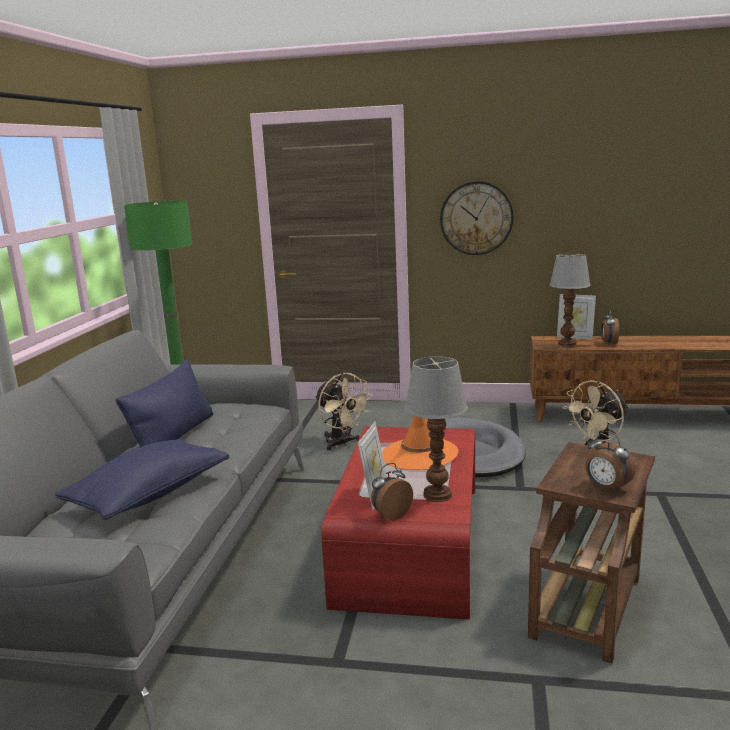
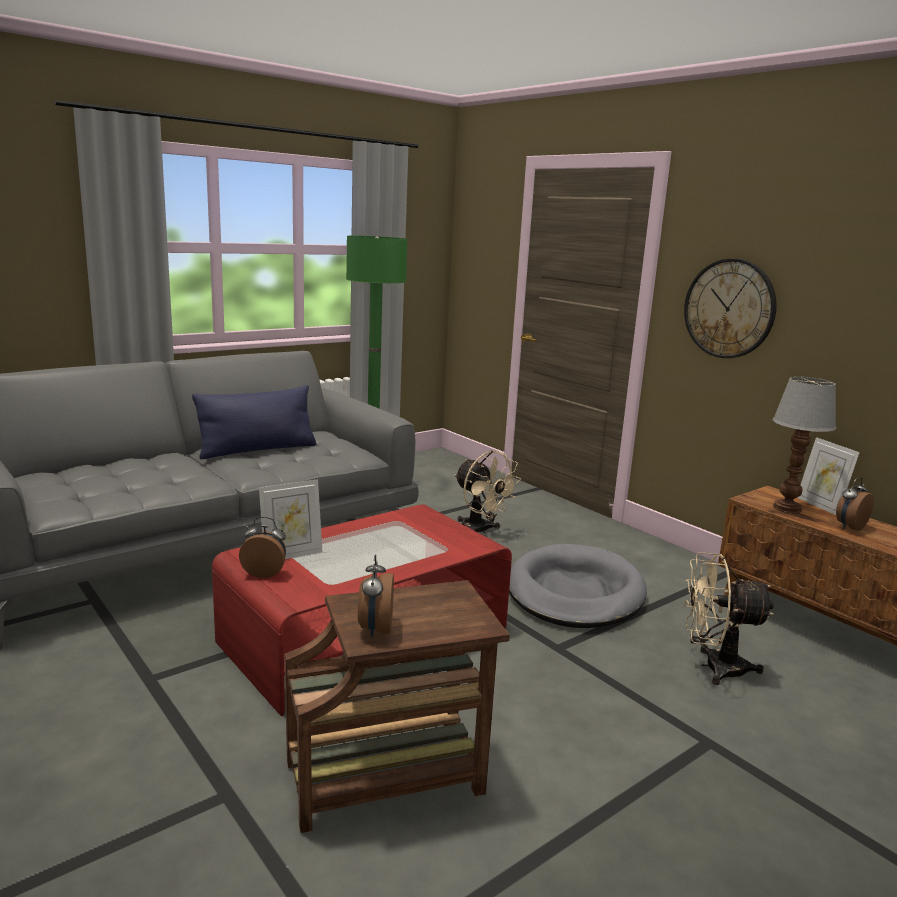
camera: 40 degrees right, 0 degrees up
(149, 495) = (153, 478): blue pillow -> none
(341, 443) = (480, 531): beige fan -> beige fan turned 45 degrees counterclockwise
(419, 454) = (403, 543): orange hat -> none
(437, 495) = (331, 579): table lamp -> none

